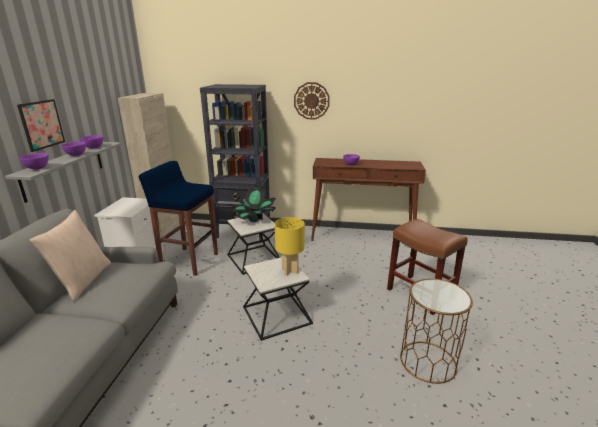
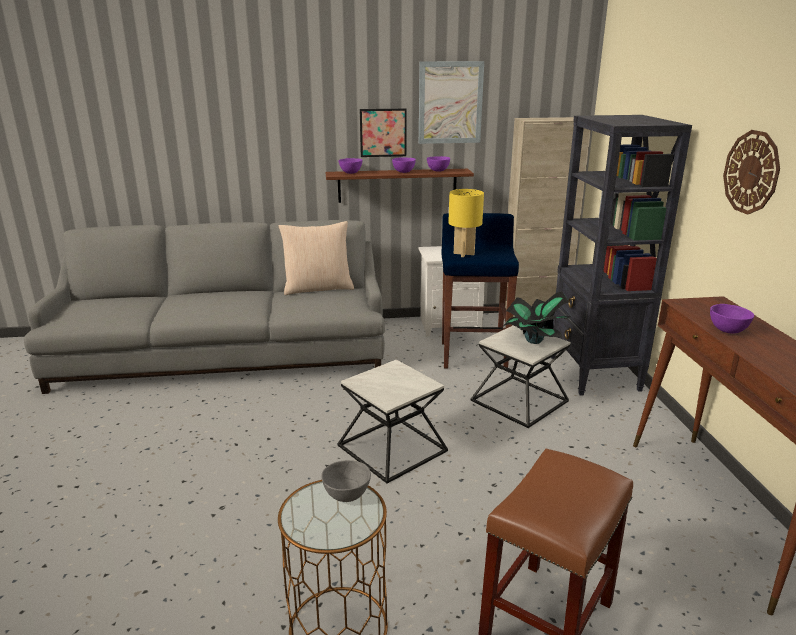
camera: 75 degrees right, 0 degrees up
(64, 169) = (397, 185): grey shelf -> brown shelf
(79, 90) = (450, 103): none -> picture
(289, 271) = (399, 392): yellow table lamp -> yellow table lamp (463, 254)
(426, 288) = (346, 495): none -> grey bowl

